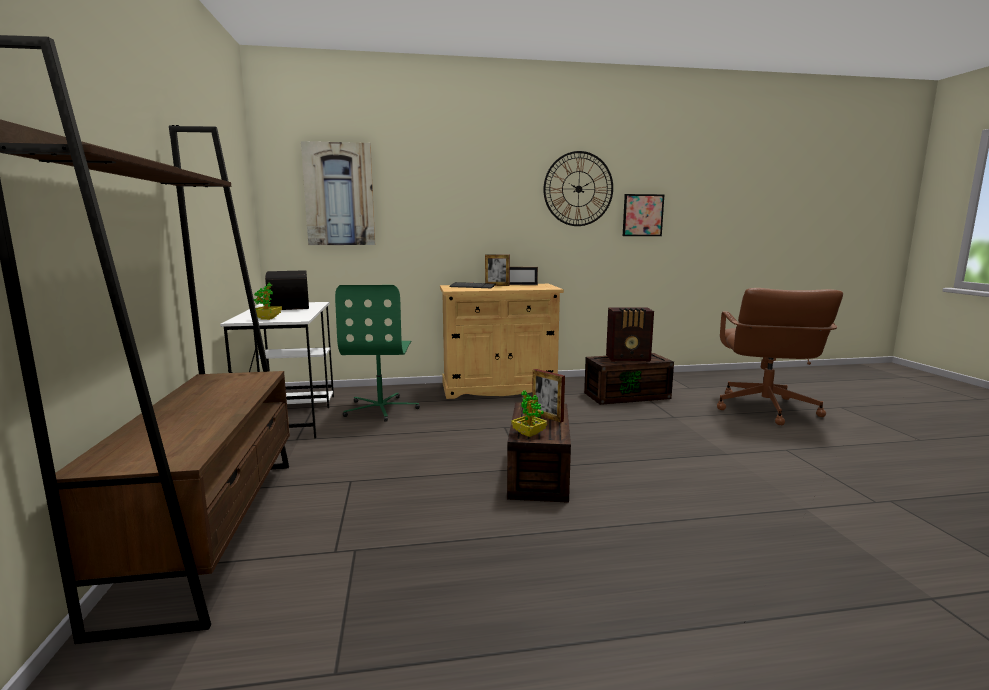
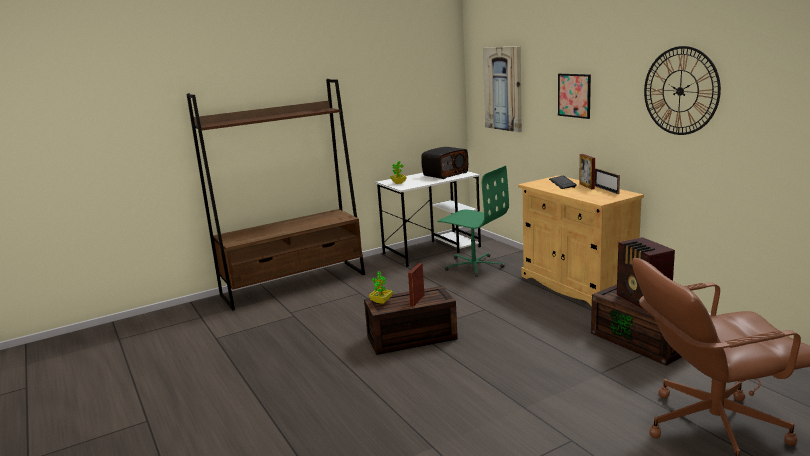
camera: 70 degrees right, 5 degrees up
(381, 409) = (474, 265): green office chair -> green office chair turned 120 degrees counterclockwise
(642, 215) = (759, 129): picture -> picture (574, 95)

